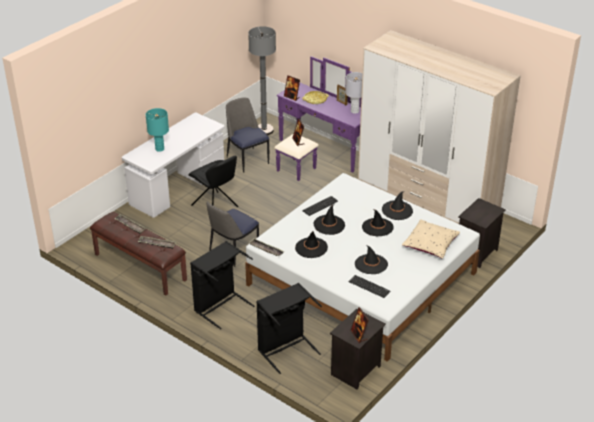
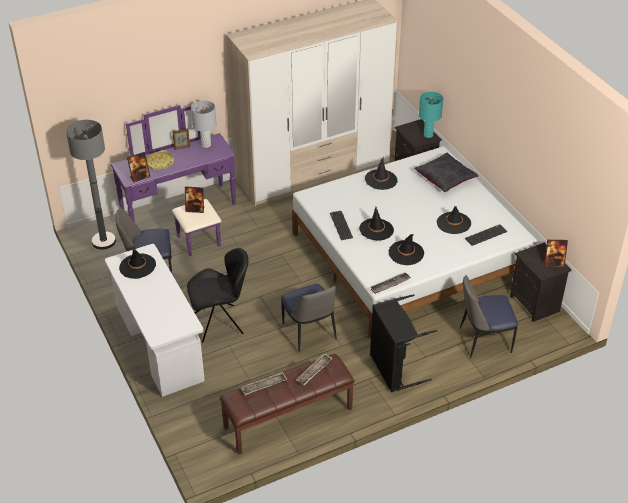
camera: 65 degrees left, 5 degrees up
(159, 149) = (160, 309): turquoise table lamp -> turquoise table lamp (428, 135)
(285, 348) = (483, 341): black laundry basket -> chair
(377, 227) = (399, 200): black hat -> black hat (137, 266)
(430, 245) = (445, 178): beige pillow -> black pillow

